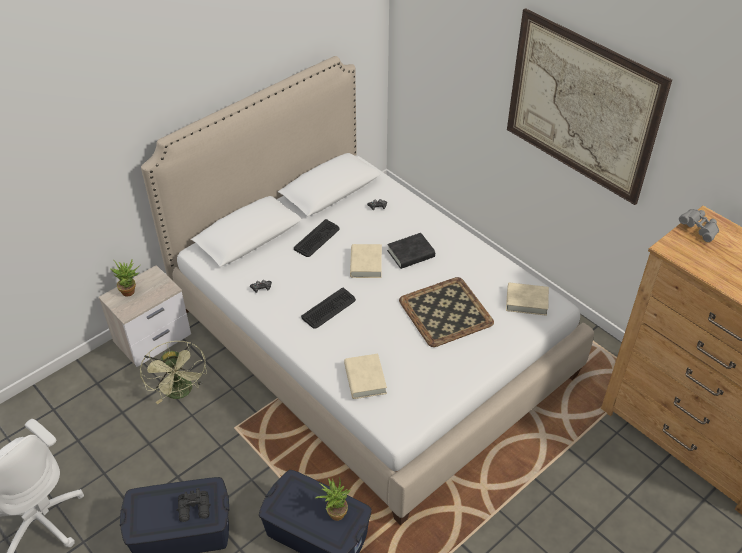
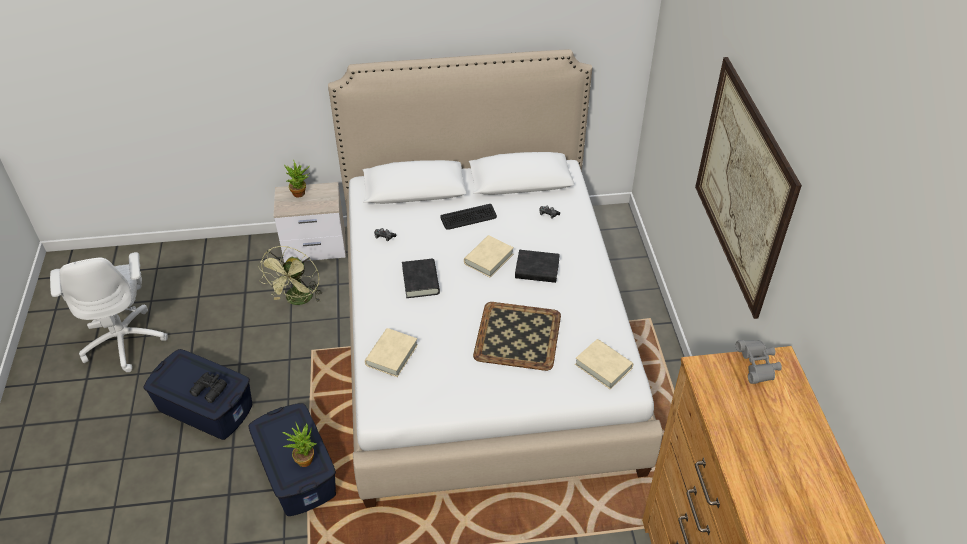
camera: 35 degrees right, 0 degrees up
(329, 309) = (420, 281): keyboard -> black book

